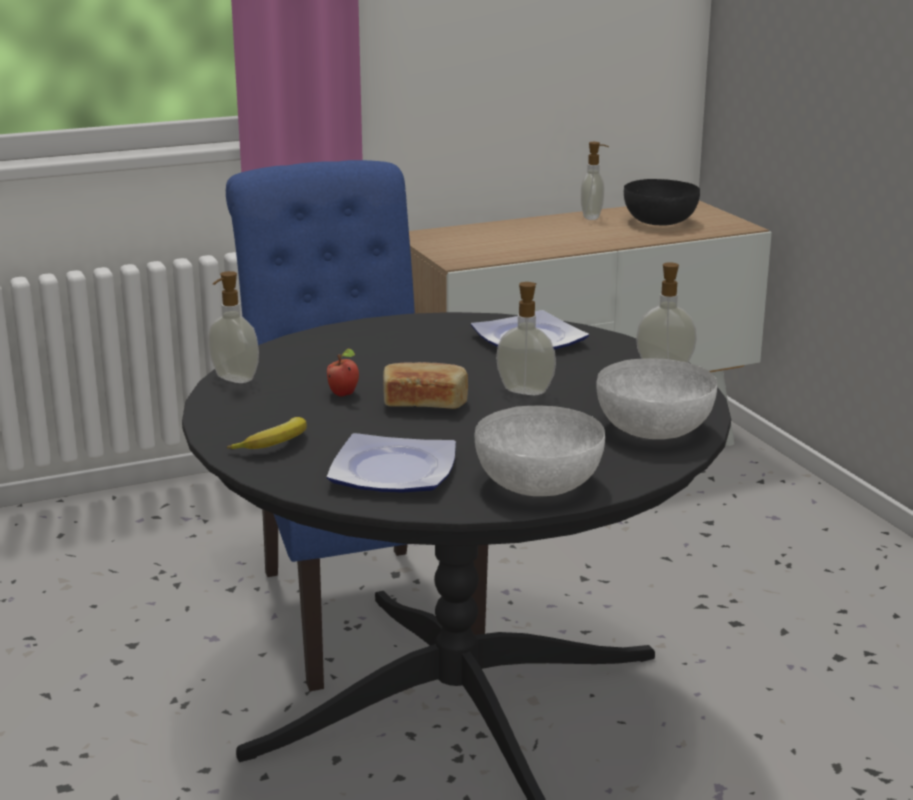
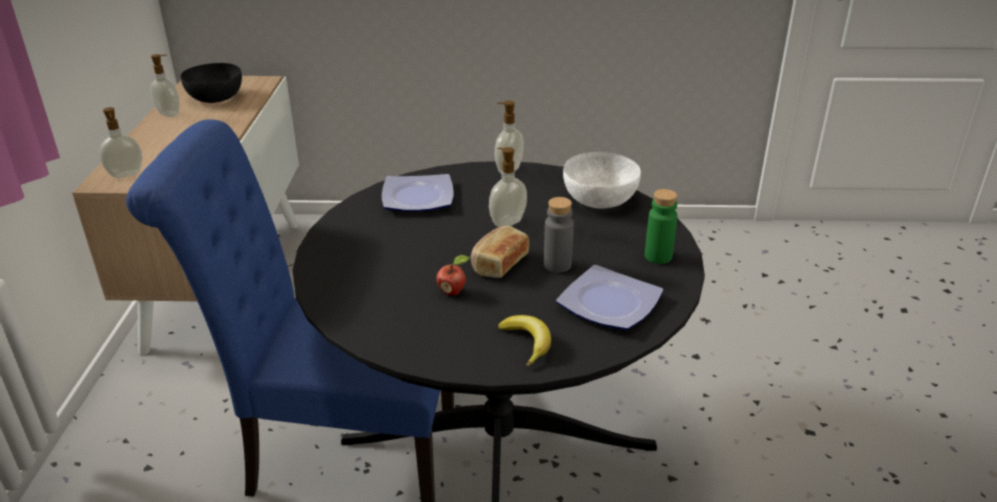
camera: 65 degrees left, 10 degrees up
(233, 379) = (374, 336): soap dispenser -> soap dispenser (126, 175)
(453, 432) = (557, 265): none -> grey bottle
(539, 484) = (658, 256): white bowl -> green bottle

